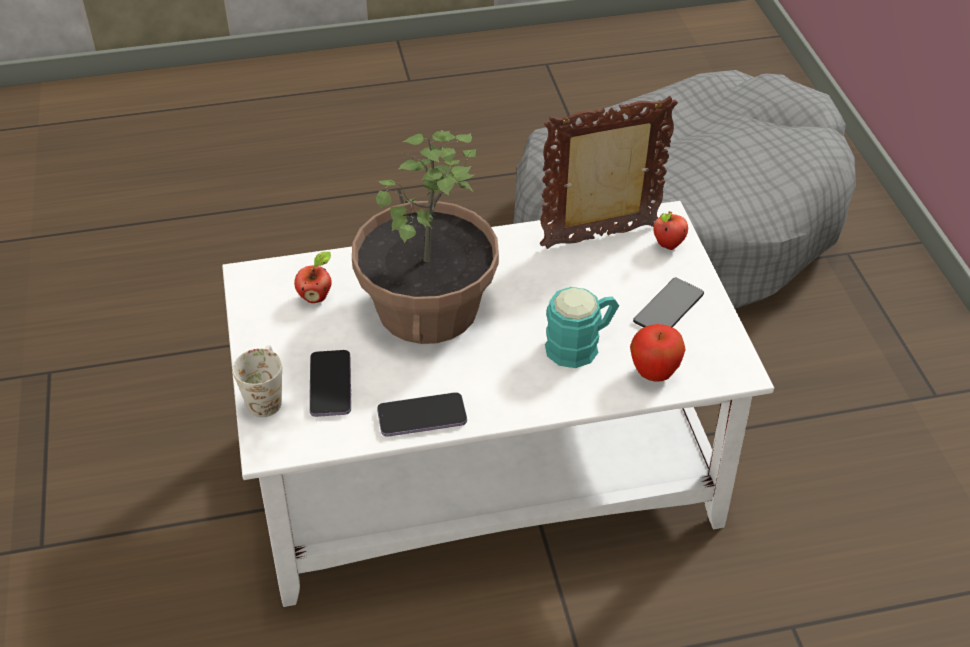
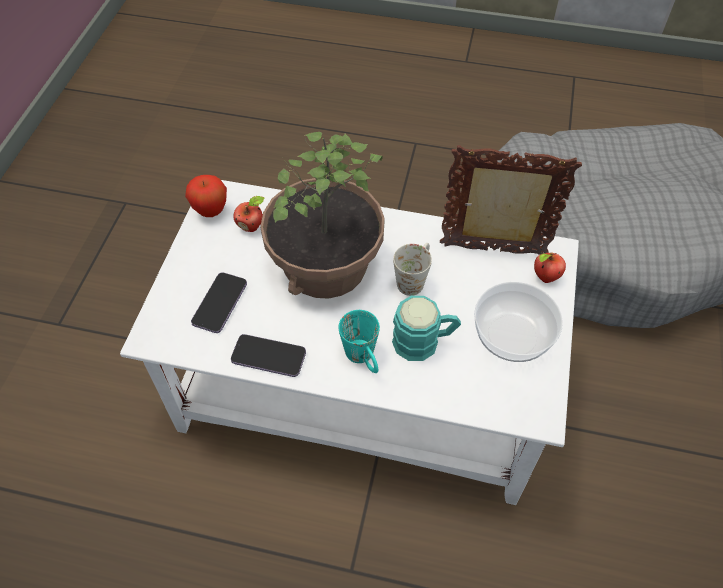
camera: 25 degrees right, 10 degrees up
(266, 395) = (172, 294): white mug -> white mug (414, 278)
(527, 382) = (364, 358): none -> turquoise mug
(654, 374) = (468, 391): apple -> apple (211, 211)
(668, 308) = (513, 335): phone -> bowl

